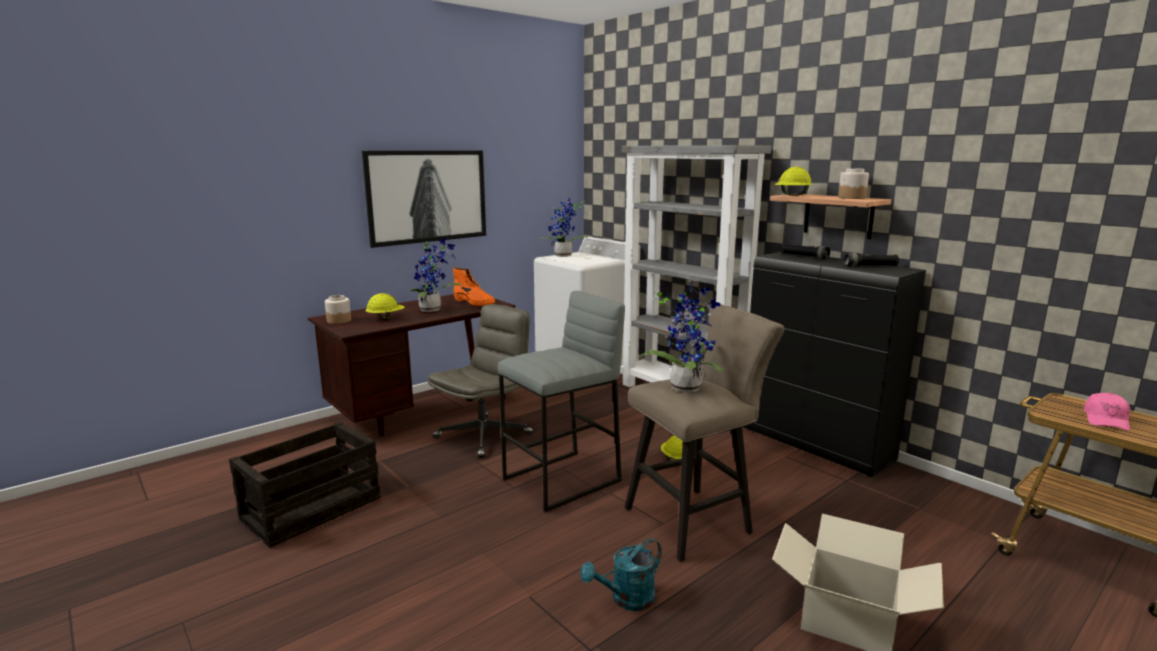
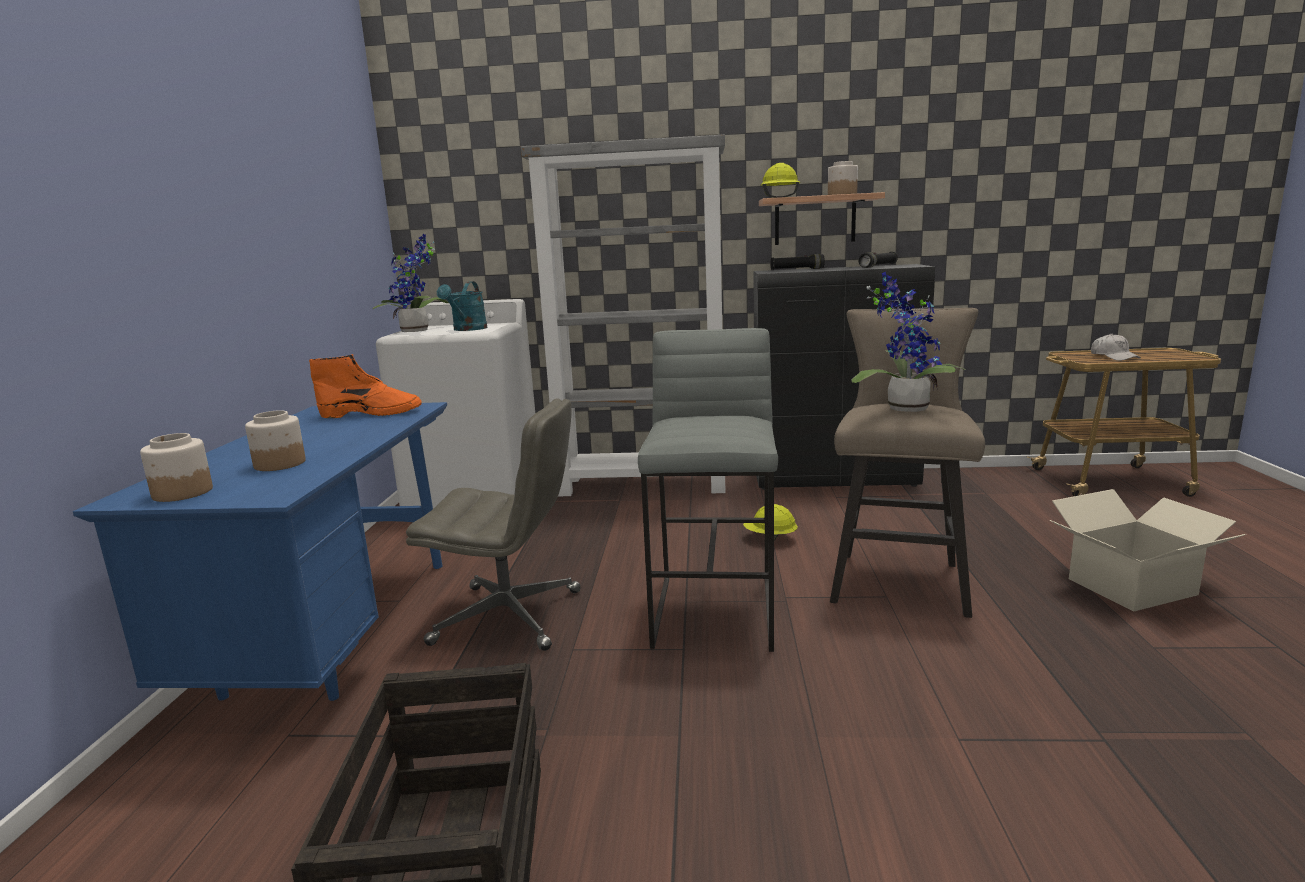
camera: 45 degrees left, 0 degrees up
(385, 318) = (279, 464): yellow hard hat -> jar
(422, 410) = (336, 633): brown desk -> blue desk
(427, 196) = (223, 227): picture -> none
(433, 309) = (331, 435): potted plant -> none
(484, 435) = (510, 617): grey office chair -> grey office chair turned 105 degrees clockwise
(626, 600) = (1019, 676): turquoise watering can -> turquoise watering can (467, 329)
(1106, 420) = (1114, 357): pink cap -> white cap

